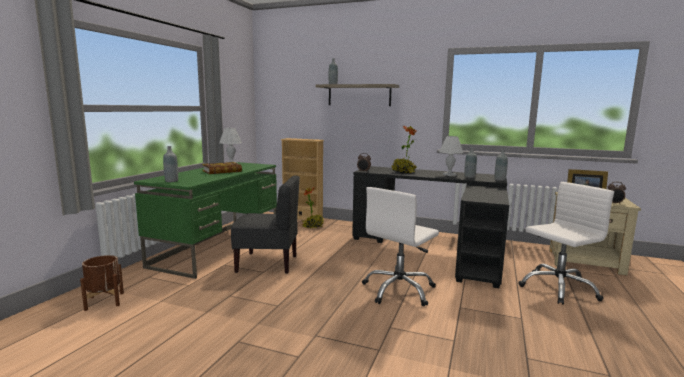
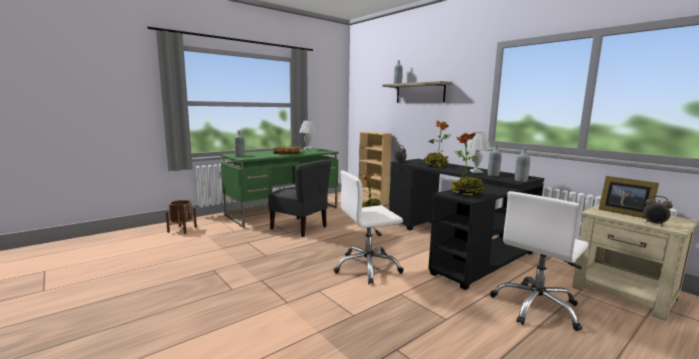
camera: 30 degrees right, 0 degrees up
(484, 196) = (466, 193): none -> potted plant
(558, 288) = (536, 307): white office chair -> white office chair turned 135 degrees clockwise

